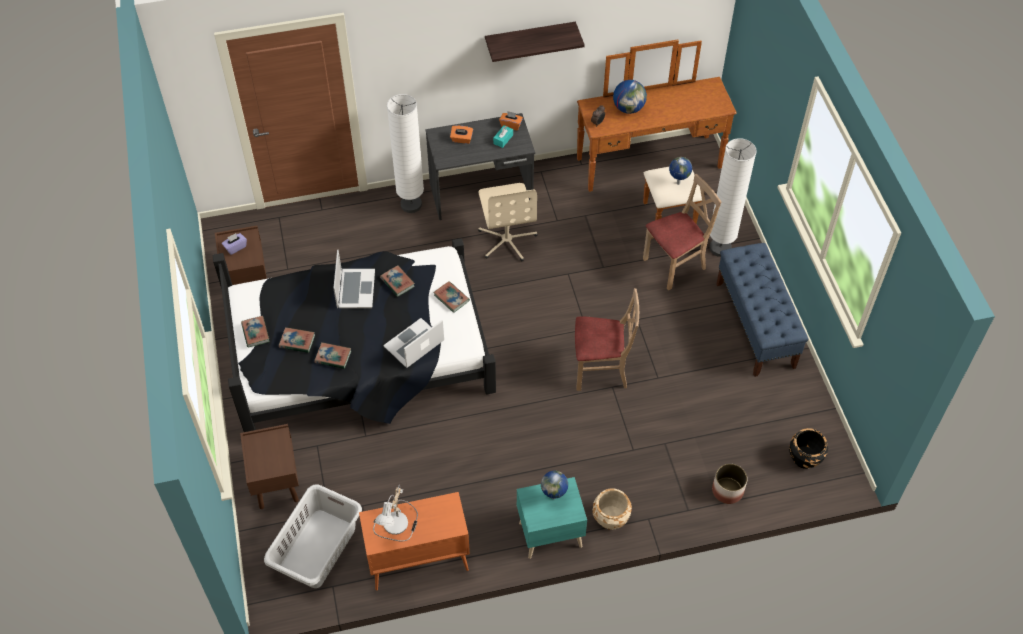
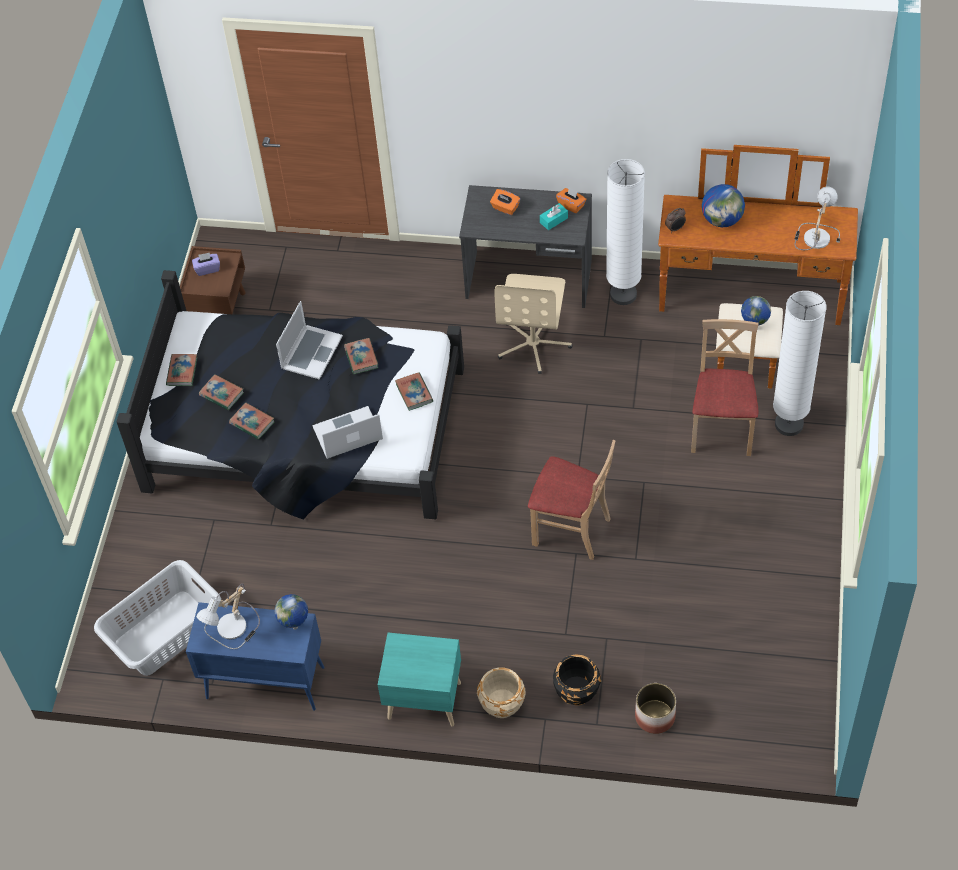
camera: 25 degrees right, 0 degrees up
(275, 481) = (153, 546): brown nightstand -> none
(411, 205) = (441, 271): white floor lamp -> white floor lamp (623, 295)
(417, 562) = (264, 683): orange cabinet -> blue cabinet
(530, 39) = (604, 106): shelf -> none
(554, 497) = (425, 654): globe -> globe (296, 627)
(675, 265) = (722, 429): beige chair -> beige chair turned 75 degrees counterclockwise
(700, 104) = (814, 237): none -> table lamp
(755, 325) = (786, 531): blue bench -> none
(805, 458) = (768, 708): black planter -> black planter (576, 691)

